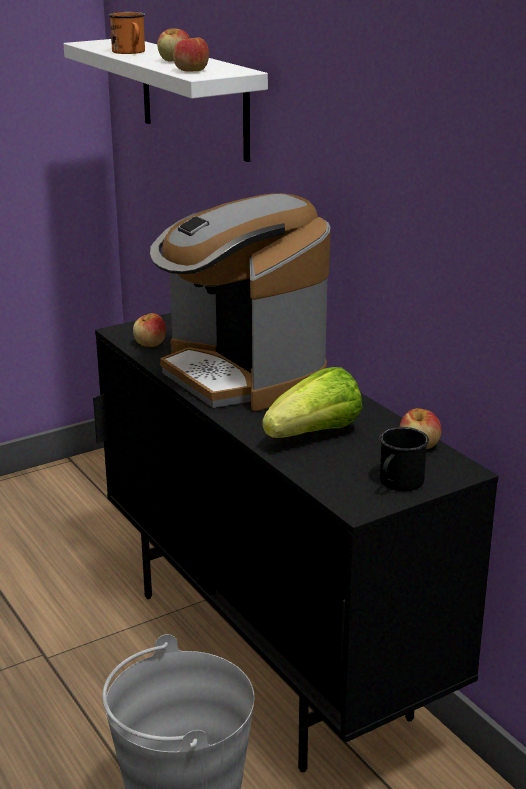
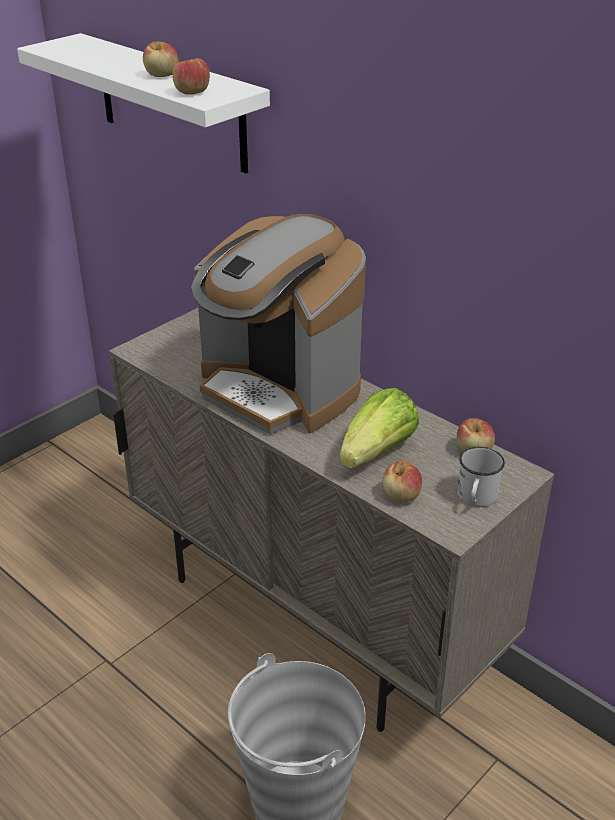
camera: 15 degrees left, 10 degrees up
(130, 52) = (103, 62): orange mug -> none
(150, 344) = (172, 362): apple -> apple (401, 495)
(269, 654) = (312, 619): black cabinet -> beige cabinet
(398, 484) = (476, 499): black mug -> white mug

